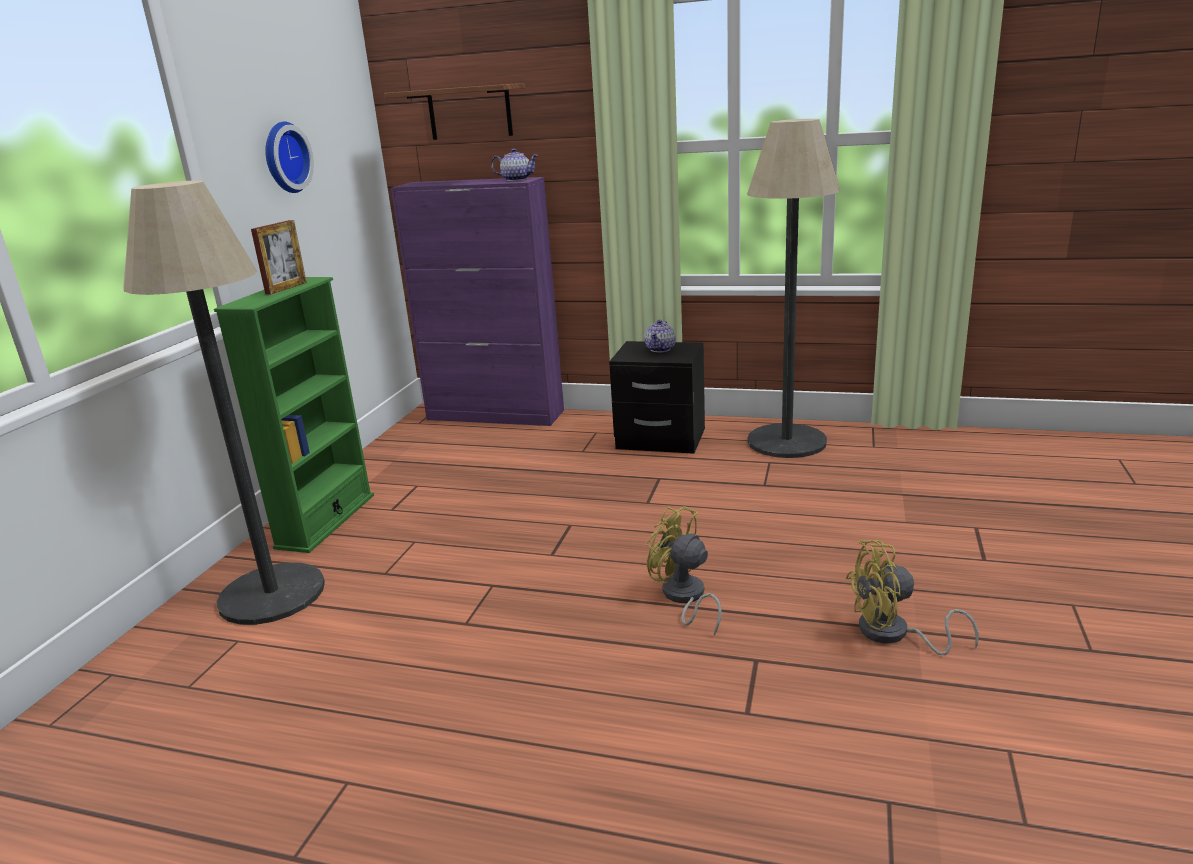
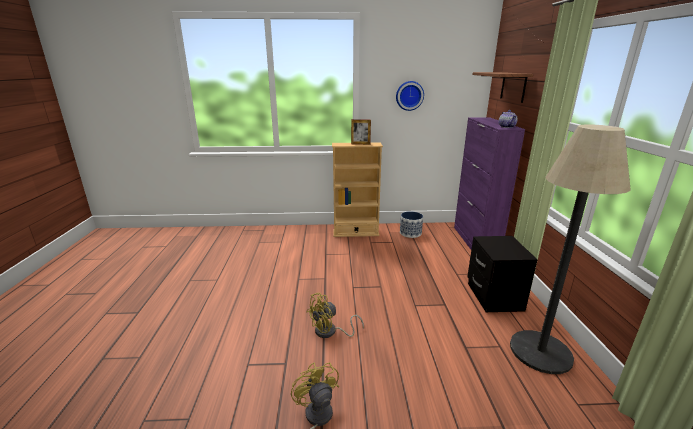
camera: 70 degrees right, 0 degrees up
(272, 594) = (307, 238): floor lamp -> none
(326, 521) = (355, 233): green bookcase -> beige bookcase
(401, 462) = (410, 233): none -> planter
(660, 349) = (508, 247): teapot -> none
(684, 598) = (330, 332): yellow fan -> yellow fan turned 150 degrees counterclockwise

